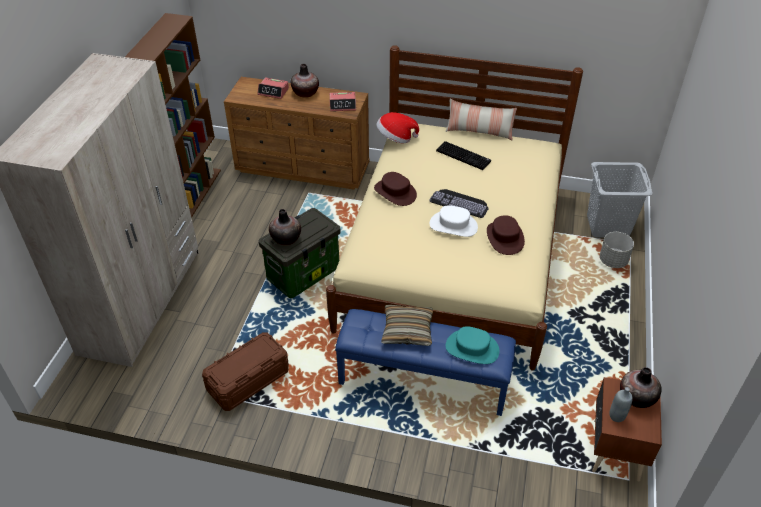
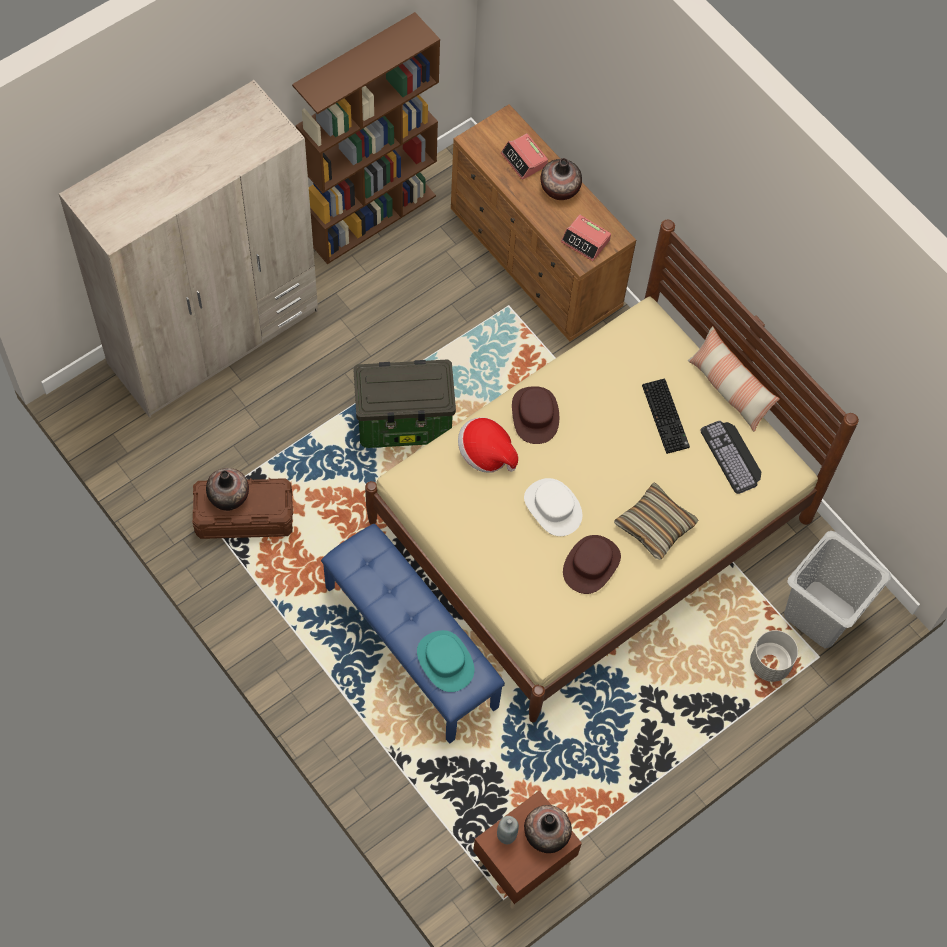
camera: 35 degrees right, 20 degrees up
(286, 239) = (383, 385): vase -> vase (229, 496)
(396, 138) = (614, 331): hat -> hat (486, 453)
(407, 330) = (402, 593): pillow -> pillow (655, 525)
(460, 202) = (592, 482): keyboard -> keyboard (733, 456)

